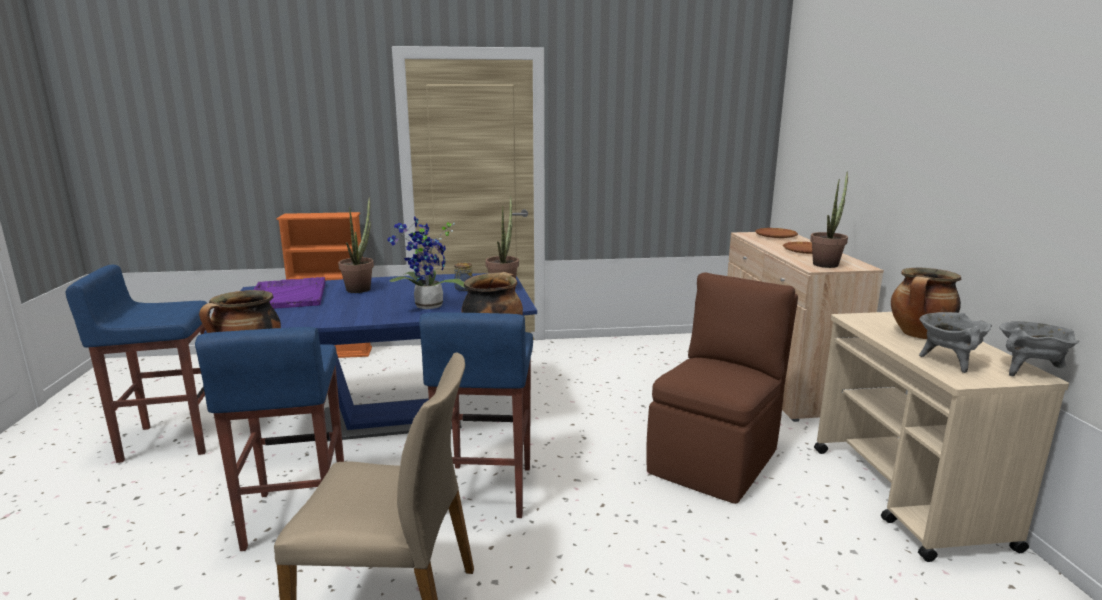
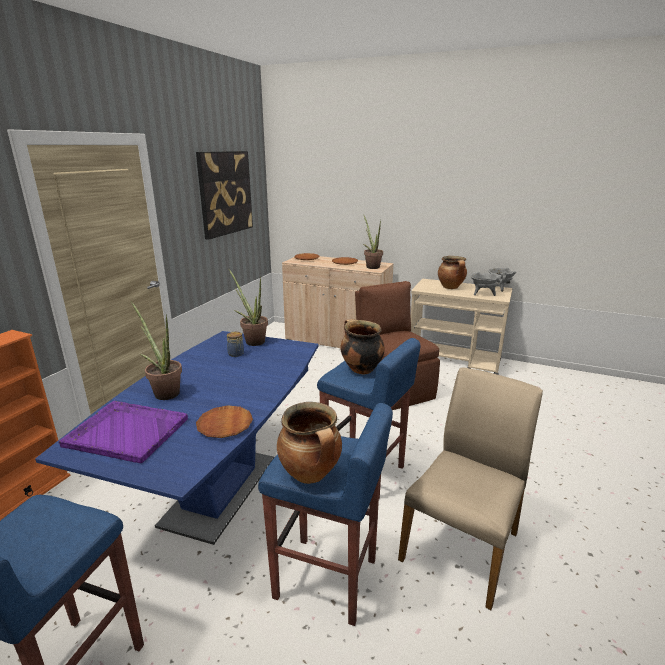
camera: 60 degrees left, 5 degrees up
(316, 317) = (225, 425): none -> brown plate
(427, 307) = (263, 375): potted plant -> none
(674, 124) = (225, 193): none -> picture

